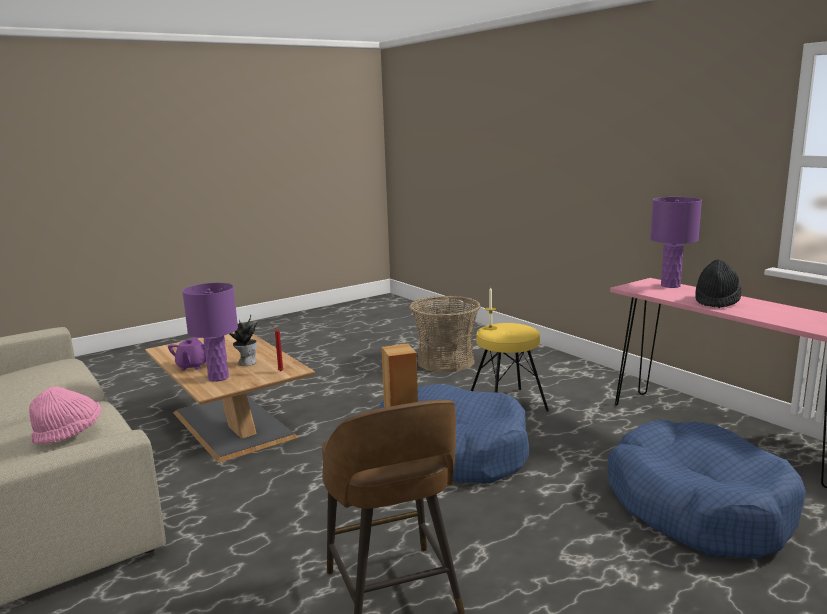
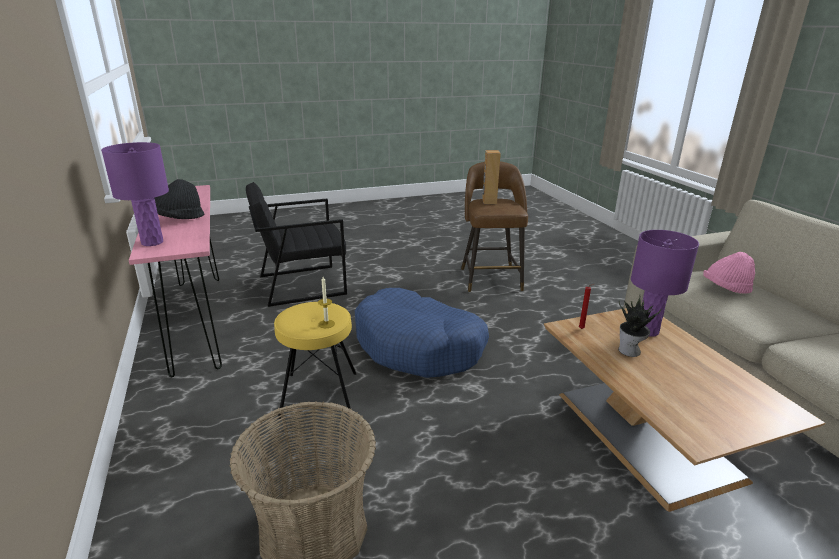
camera: 165 degrees left, 10 degrees up
(192, 366) = (698, 358): purple teapot -> none
(698, 506) = (302, 285): blue dog bed -> black armchair

